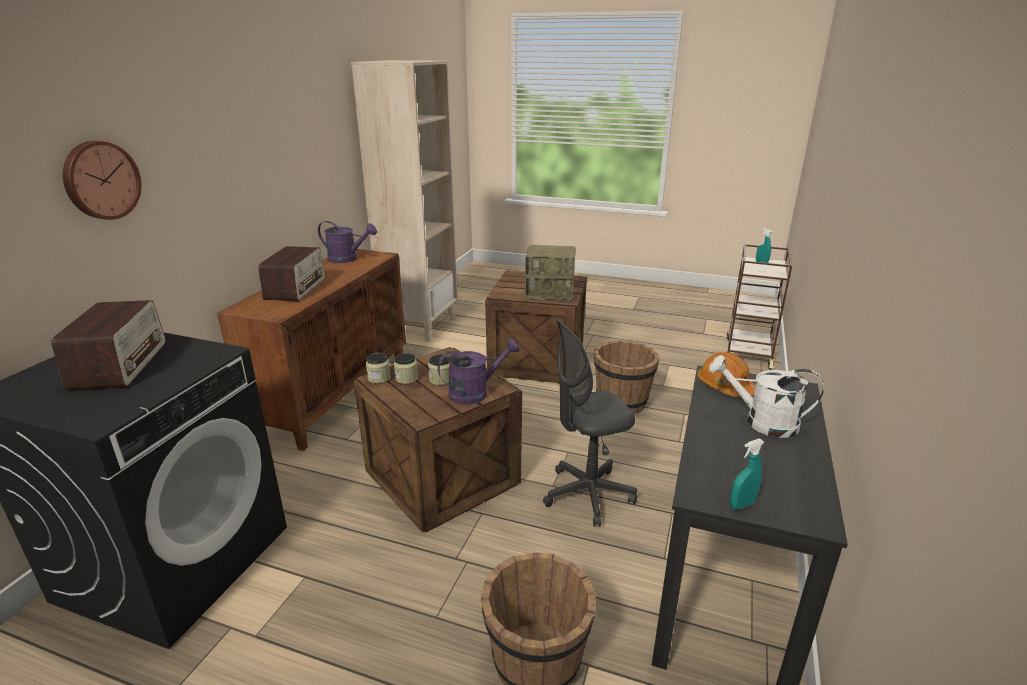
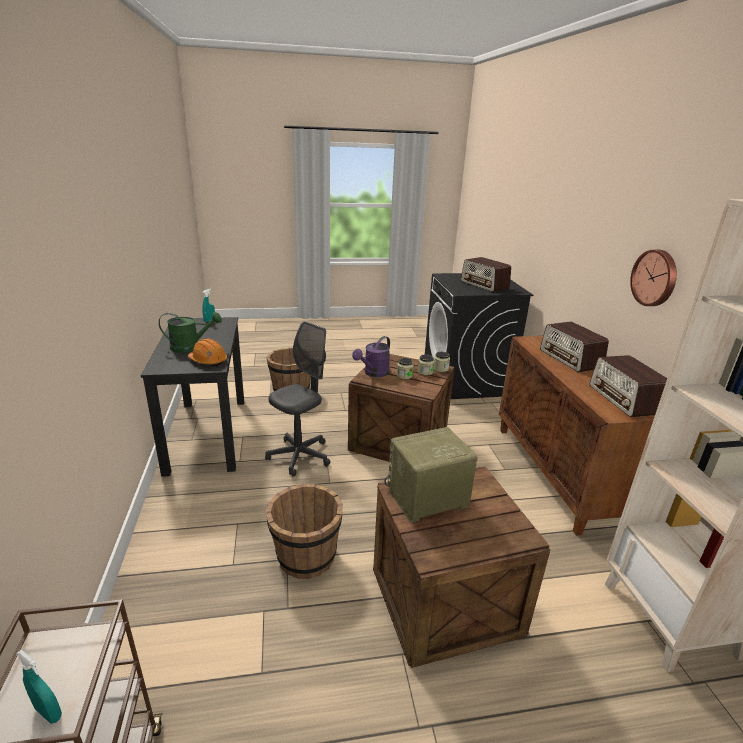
camera: 150 degrees right, 0 degrees up
(100, 180) = (560, 222): wall clock -> wall clock (655, 278)
(347, 259) = (624, 399): purple watering can -> radio
(761, 422) = (190, 347): white watering can -> green watering can

